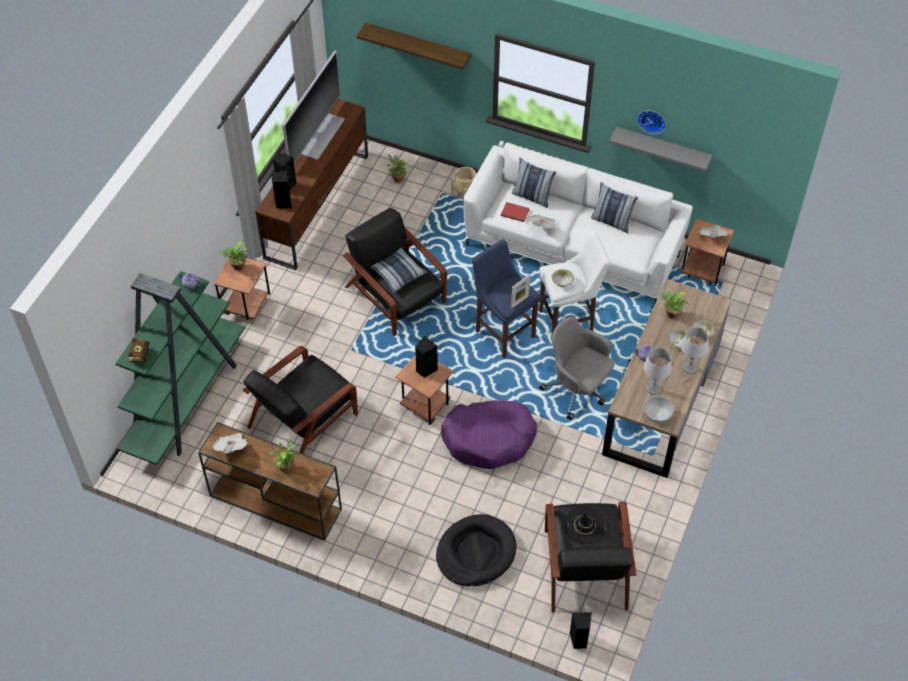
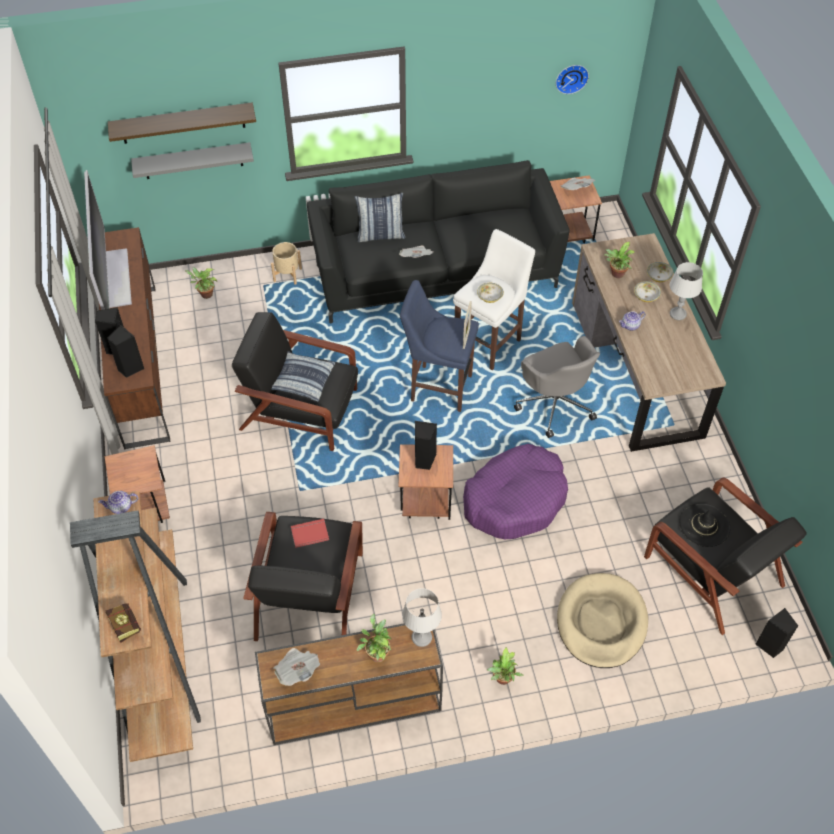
camera: 35 degrees left, 0 degrees up
(186, 399) = (158, 652): green bookcase -> brown bookcase
(237, 267) = (124, 467): potted plant -> potted plant (502, 680)
(476, 552) = (601, 622): black dog bed -> beige dog bed
(515, 212) = (377, 258): red book -> red book (309, 533)
(573, 249) = (436, 275): white sofa -> black sofa
(577, 390) = (554, 403): grey office chair -> grey office chair turned 120 degrees counterclockwise
(612, 221) = (476, 221): pillow -> none
(652, 120) = (479, 90): wall clock -> wall clock (571, 77)
(653, 388) = (665, 351): grey table lamp -> grey table lamp (422, 637)
(656, 416) = (691, 375): white bowl -> none
(662, 149) = (494, 120): grey shelf -> grey shelf (193, 161)

